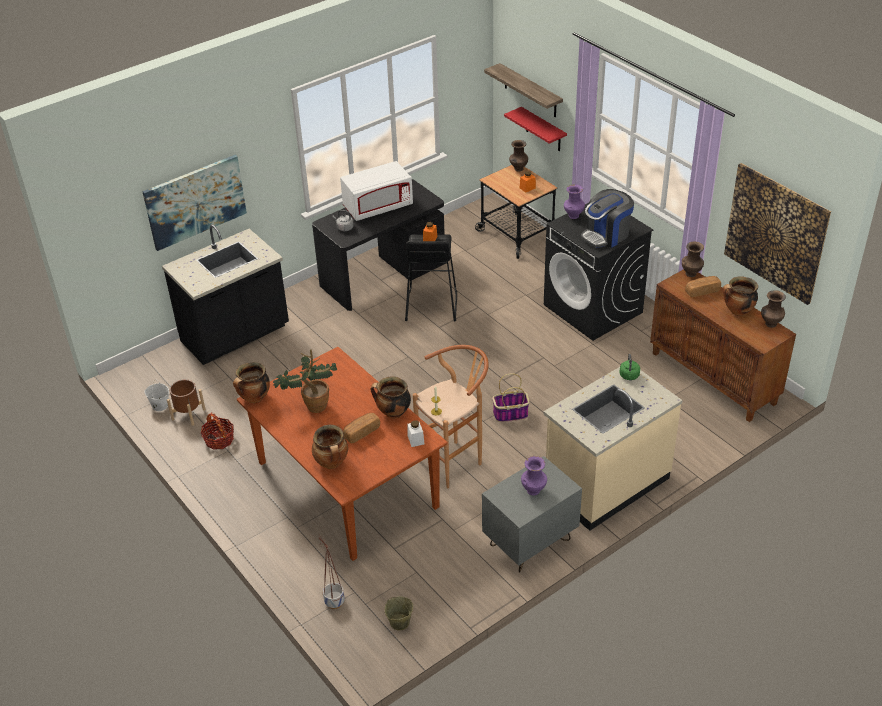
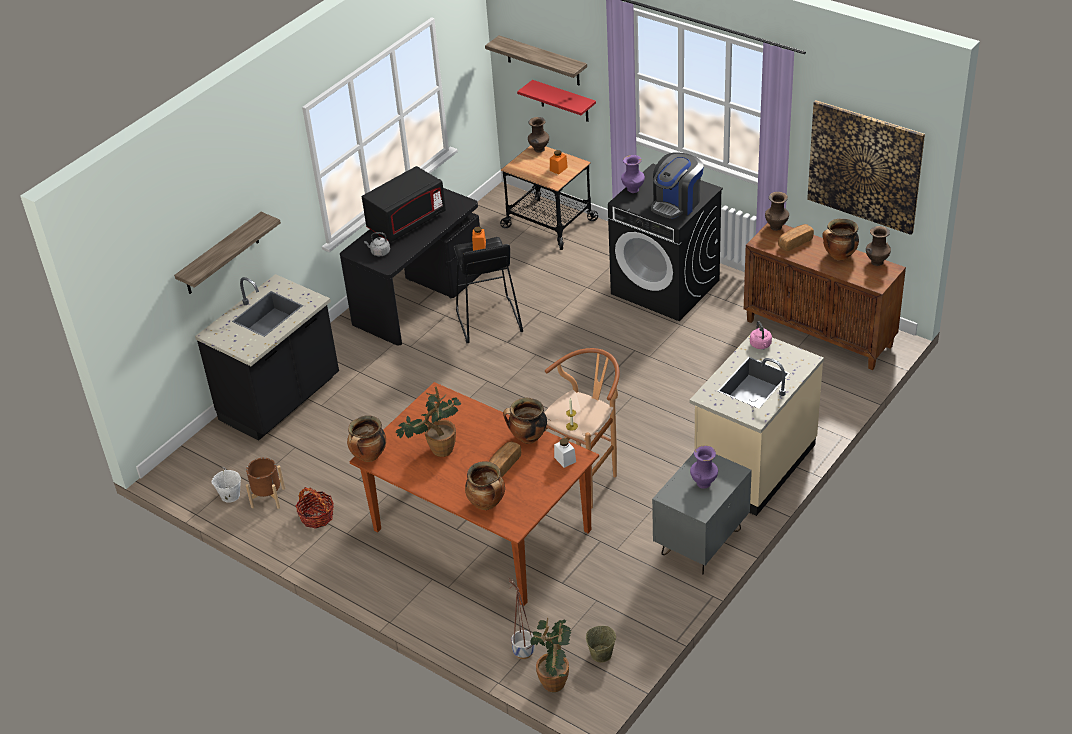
camera: 15 degrees left, 0 degrees up
(195, 201) = (221, 255): picture -> shelf
(352, 634) = (556, 678): none -> potted plant
(378, 207) = (406, 222): white microwave -> black microwave
(510, 414) = (624, 417): basket -> none
(629, 376) = (761, 345): green kettle -> pink kettle

